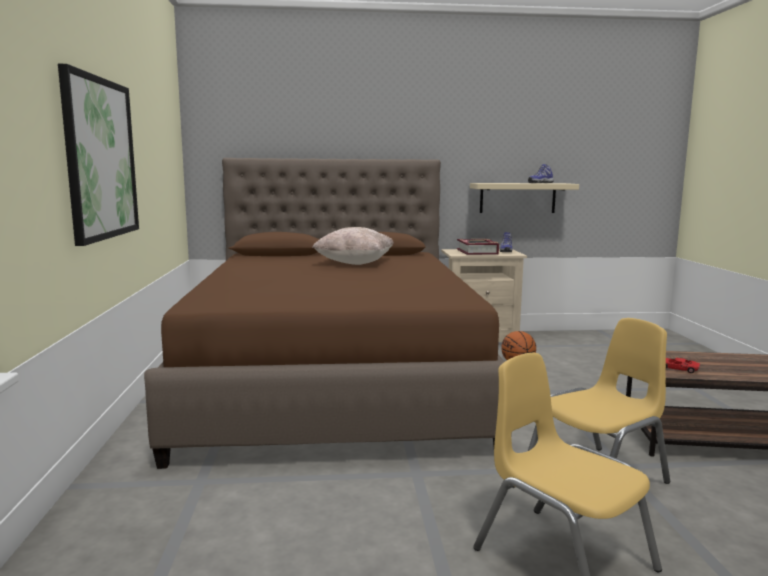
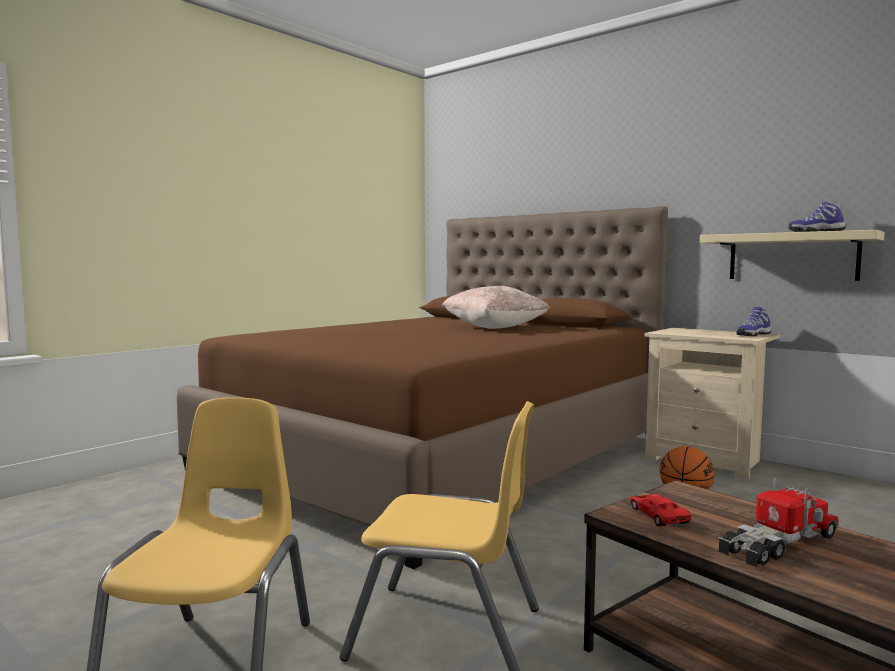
camera: 45 degrees right, 5 degrees down
(100, 159) = (232, 213): picture -> none
(477, 252) = (703, 332): book -> none
(733, 366) = (779, 544): none -> toy truck

